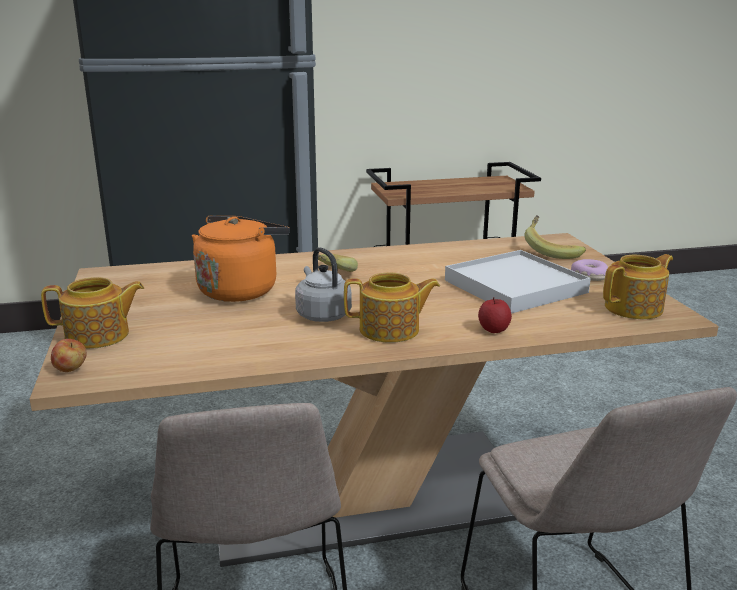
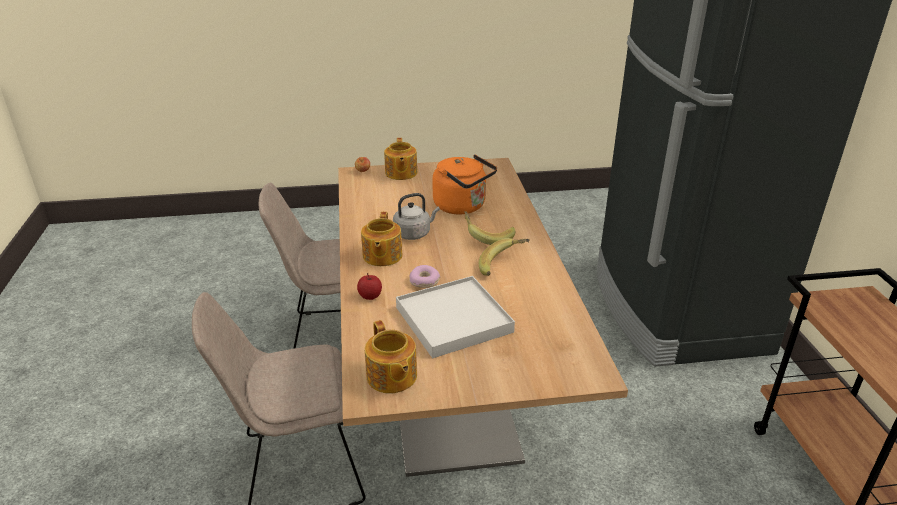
camera: 95 degrees right, 10 degrees up
(552, 251) = (553, 361): banana -> banana (503, 266)
(588, 276) = (476, 369): donut -> donut (424, 281)

